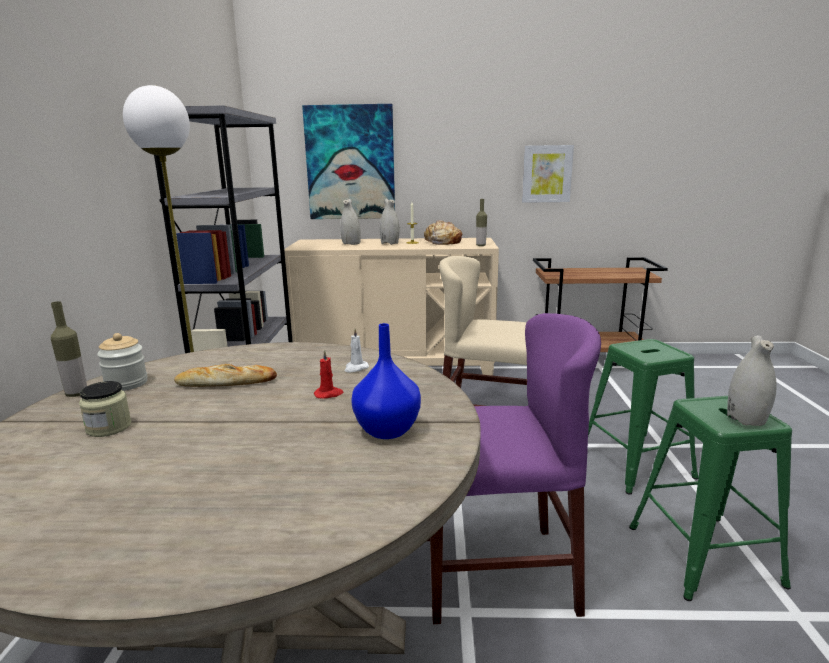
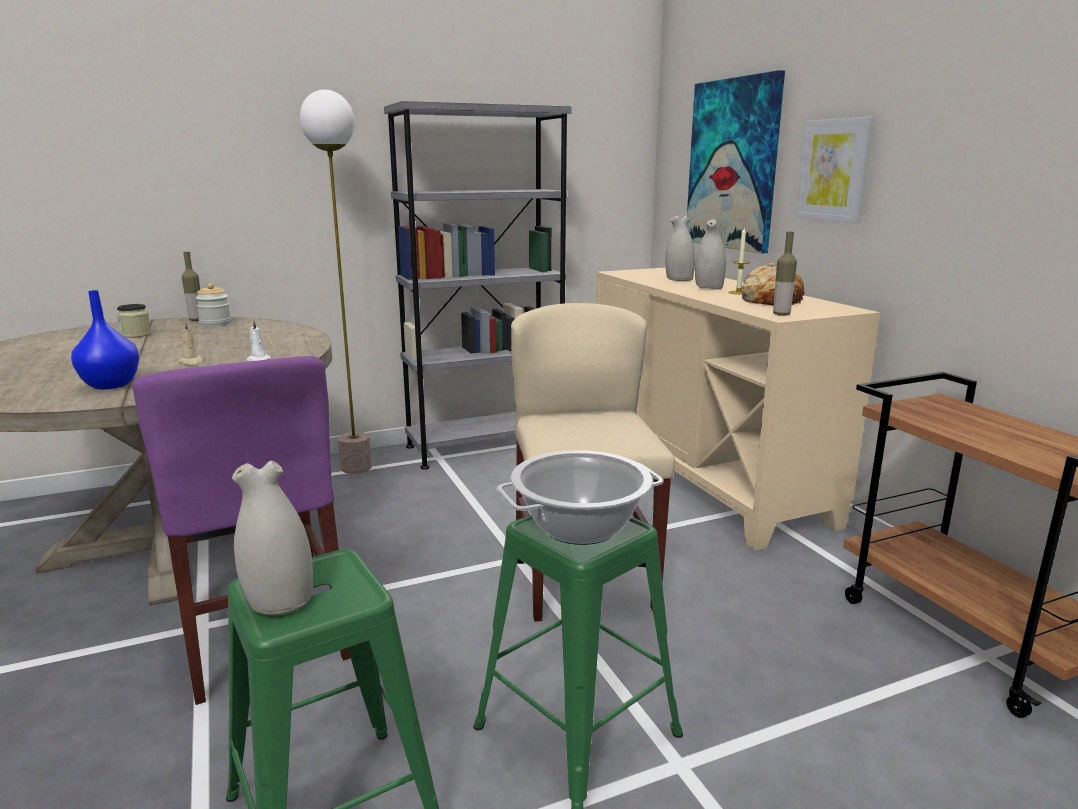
camera: 65 degrees right, 0 degrees up
(226, 382) = (219, 339): bread -> none
(329, 394) = (192, 362): red candle -> beige candle
(547, 174) = (1001, 196): picture -> picture (834, 170)
(652, 350) = (580, 527): none -> cooking pot

